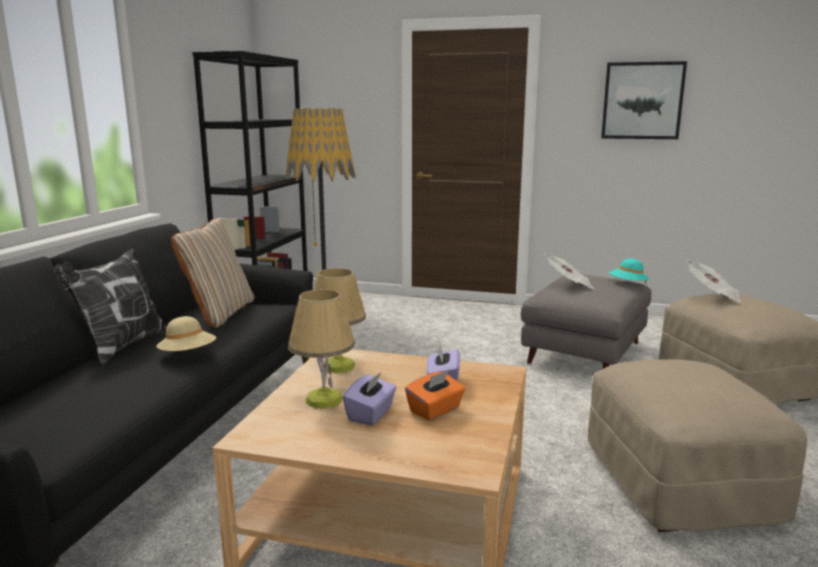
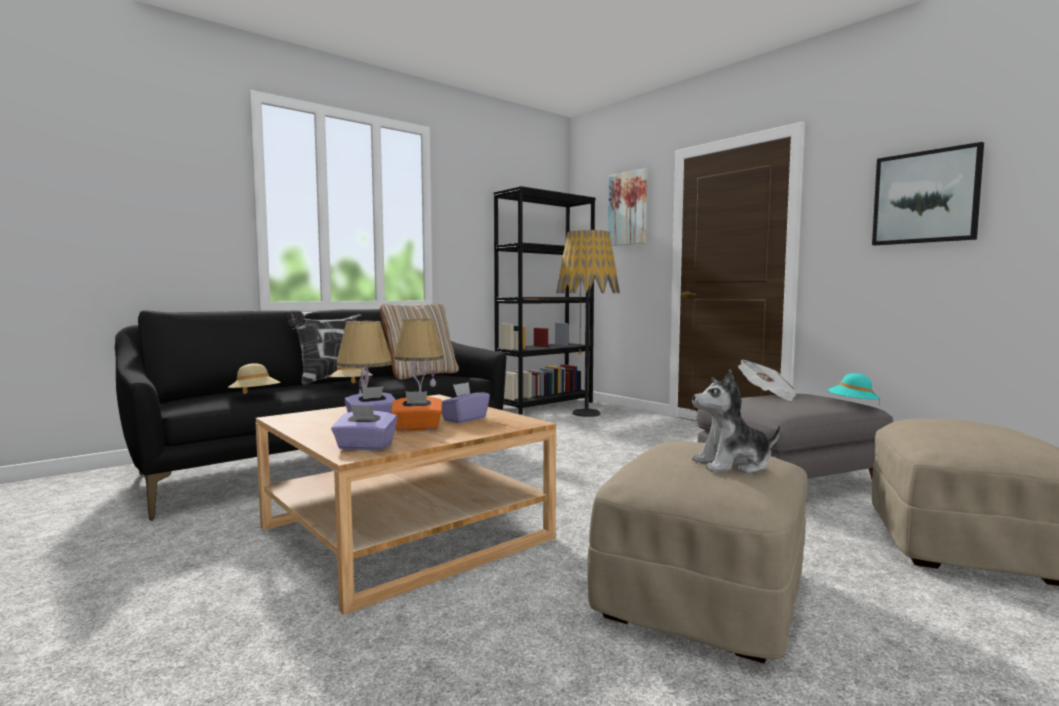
camera: 35 degrees right, 10 degrees down
(104, 407) = (255, 396): none -> beige hat
(342, 77) = (628, 208): none -> picture
(458, 455) = (365, 447): none -> purple tissue box
(713, 295) = (931, 417): newspaper -> none
(725, 384) = (733, 465): none -> plush toy

